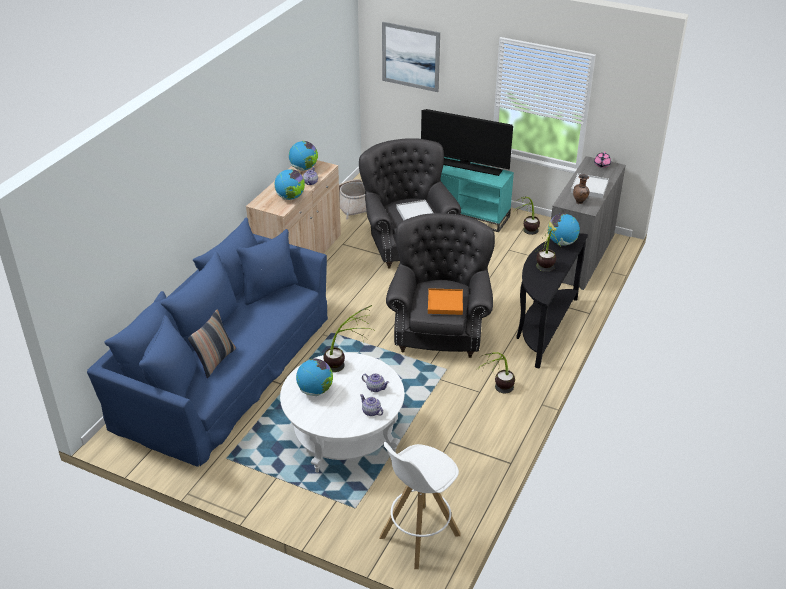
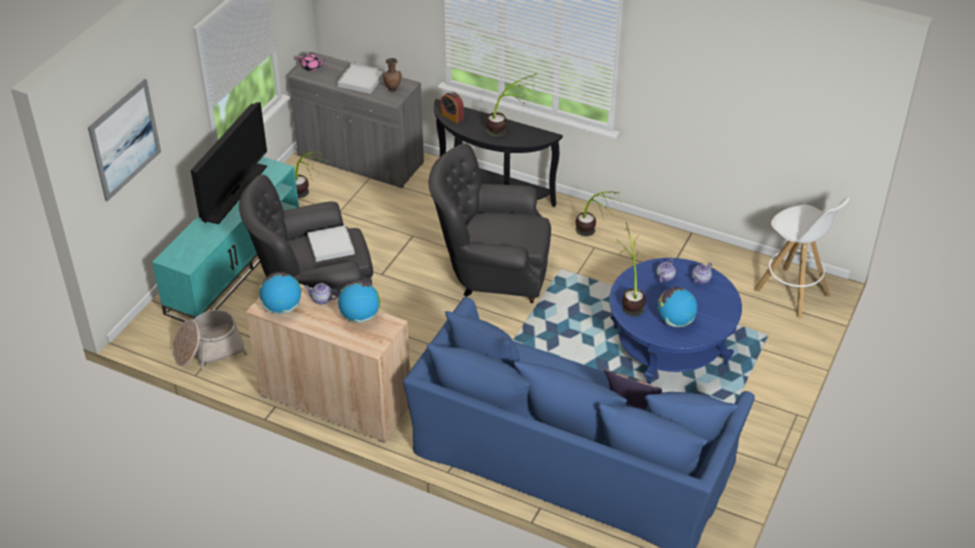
camera: 90 degrees left, 5 degrees up
(344, 434) = (669, 346): white coffee table -> blue coffee table
(445, 303) = (519, 226): orange tray -> none
(561, 242) = (452, 116): globe -> alarm clock

